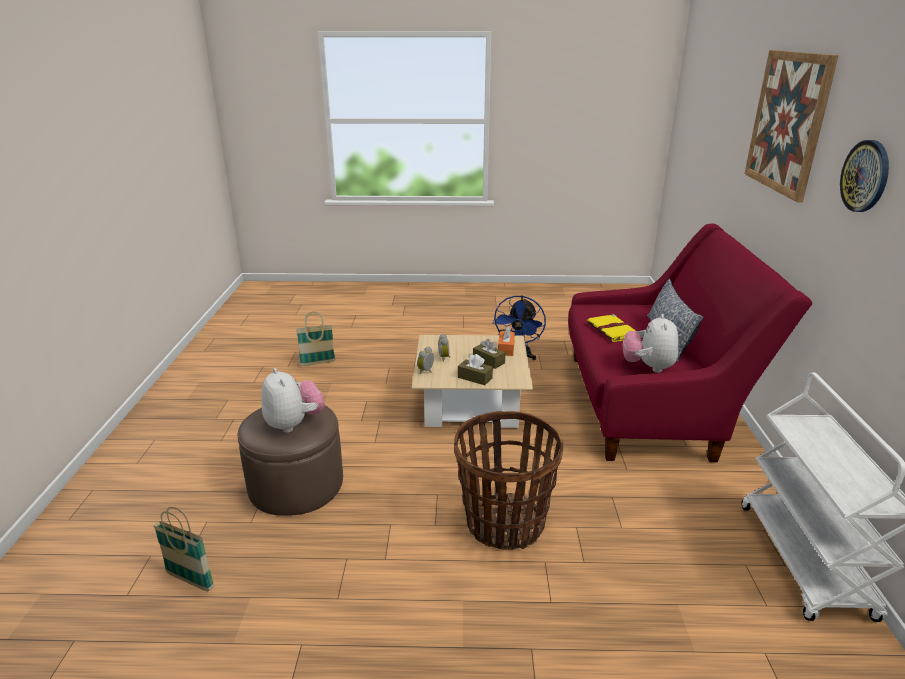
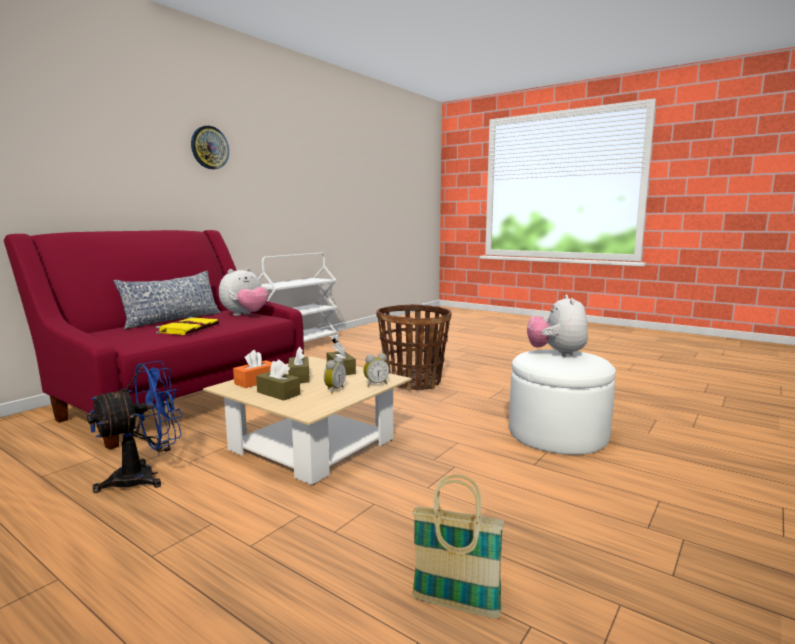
camera: 145 degrees left, 15 degrees down
(190, 580) = (649, 409): basket -> none
(296, 485) = (558, 434): brown ottoman -> white ottoman
(471, 345) = (278, 393): none -> brown tissue box
(787, 122) = (89, 112): picture -> none

